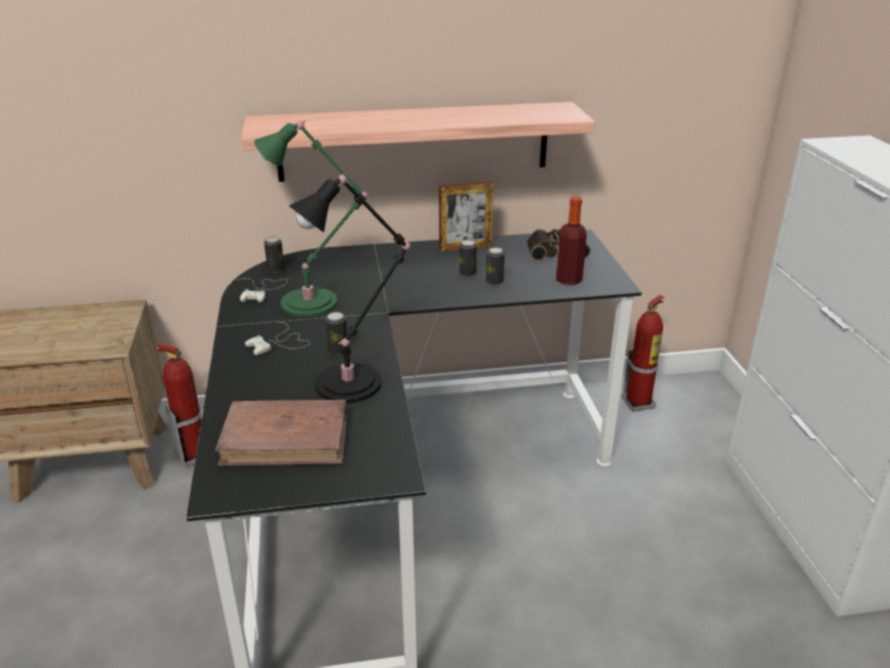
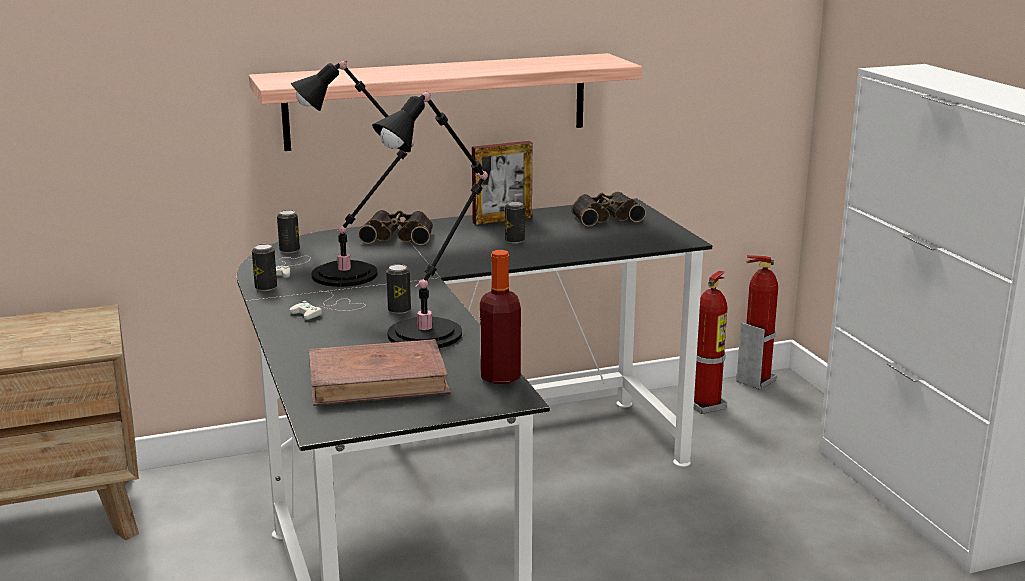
camera: 10 degrees left, 10 degrees down
(194, 455) = (178, 500): fire extinguisher -> fire extinguisher (755, 381)
(314, 303) = (350, 274): green table lamp -> black table lamp
(371, 260) = (399, 236): none -> binoculars
(494, 281) = (548, 245): can -> can (266, 288)
(568, 279) = (629, 239): bottle -> bottle (500, 376)

